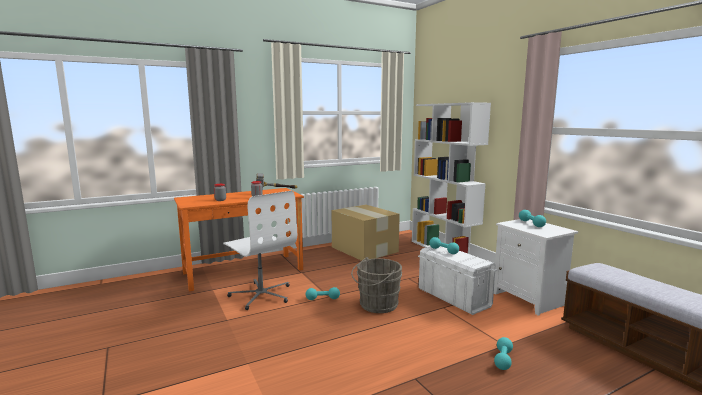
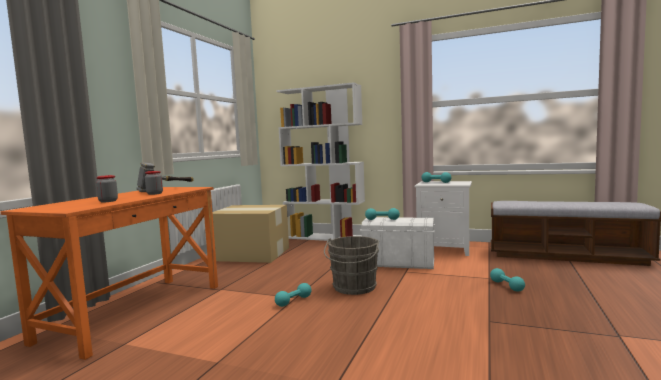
camera: 40 degrees left, 5 degrees down
(261, 295) = (213, 323): white office chair -> none

